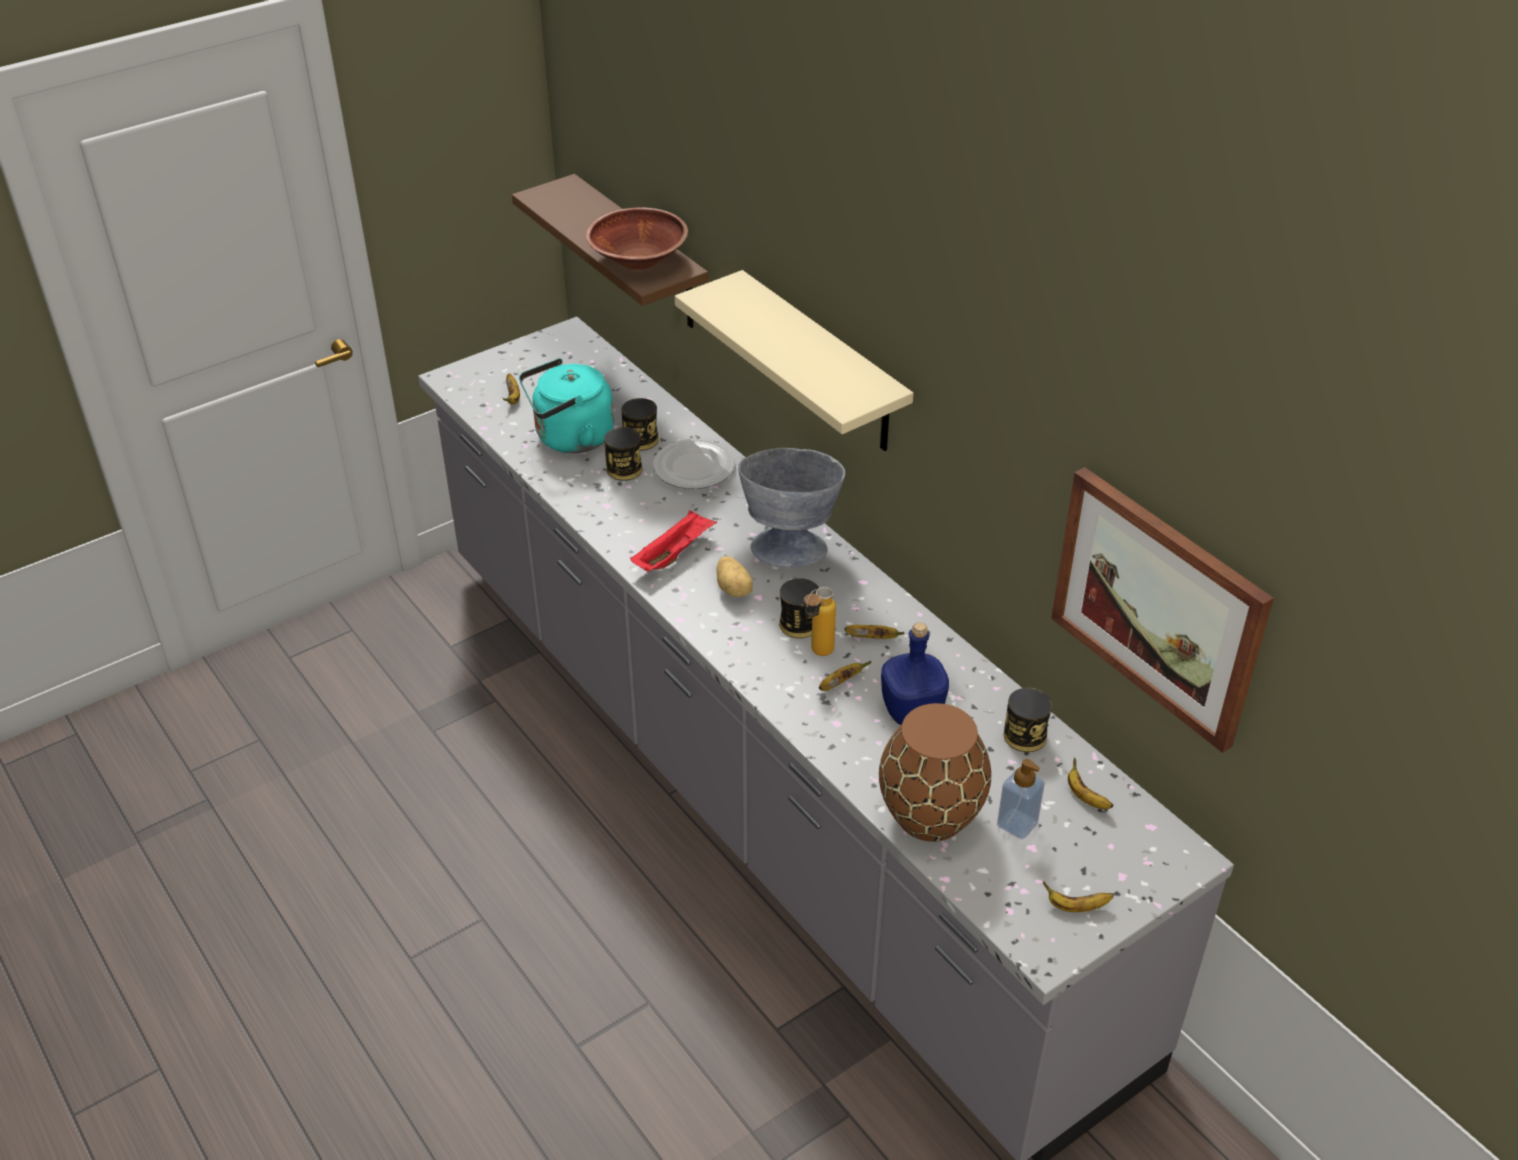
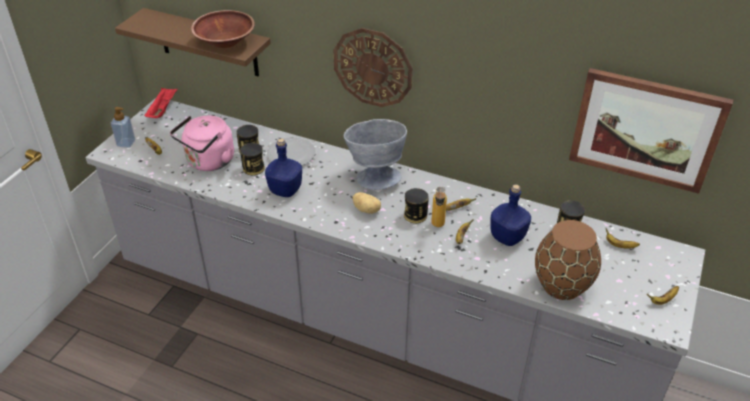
camera: 30 degrees left, 0 degrees up
(570, 438) = (208, 162): turquoise kettle -> pink kettle
(643, 518) = (286, 190): none -> blue bottle
(674, 554) = (319, 203): red tray -> red tray (162, 110)
(822, 364) = (373, 67): beige shelf -> wall clock
(1017, 824) = (602, 272): soap dispenser -> soap dispenser (126, 143)

